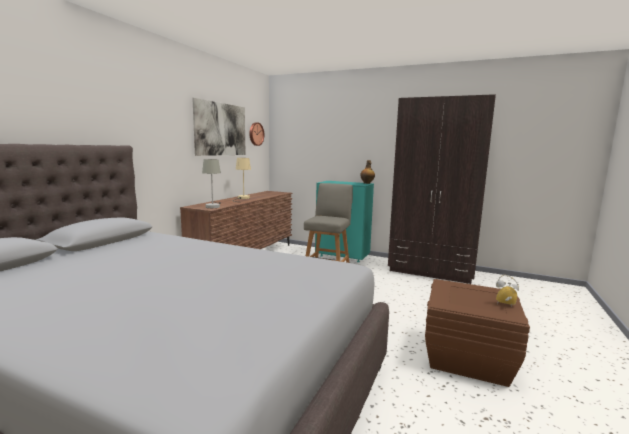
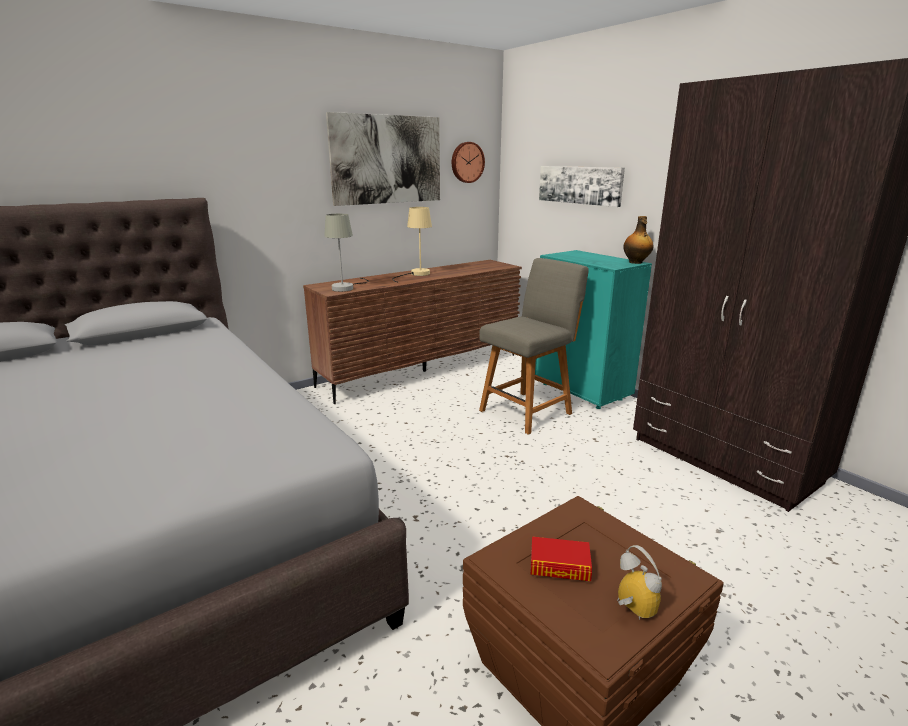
camera: 30 degrees right, 10 degrees up
(325, 146) = (580, 185): none -> picture
(464, 300) = (559, 565): none -> book

